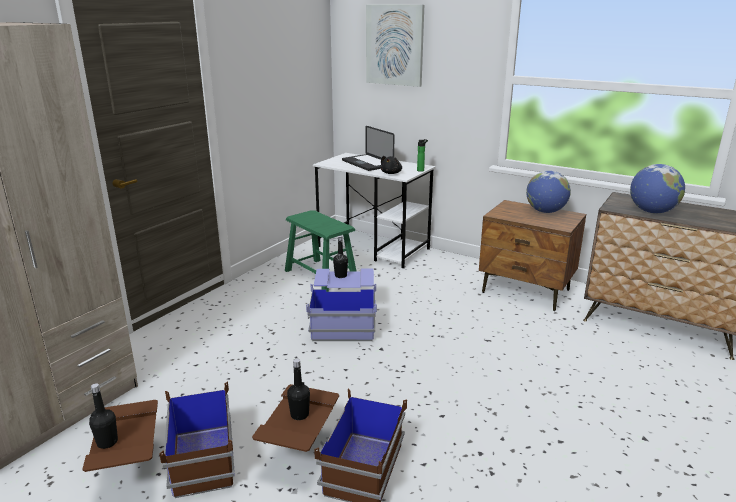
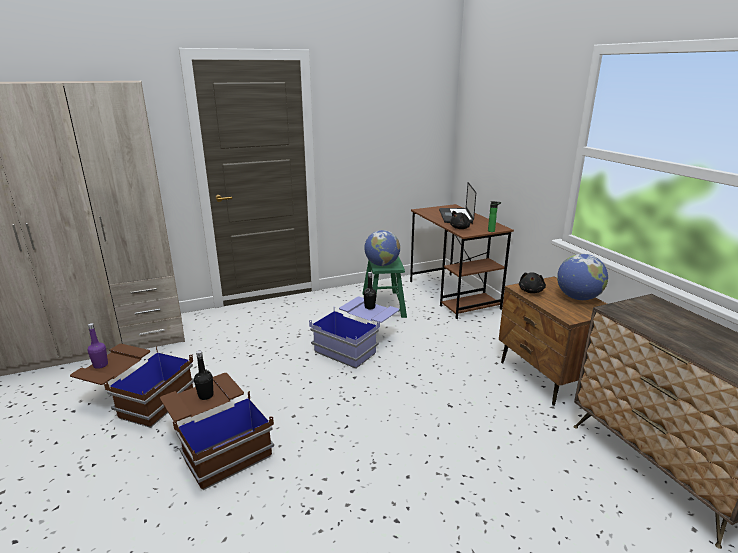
camera: 35 degrees right, 0 degrees up
(107, 442) = (100, 365): black bottle -> purple bottle
(374, 248) = (453, 295): white desk -> brown desk
(395, 45) = (497, 108): picture -> none
(508, 215) = (531, 291): none -> black plush toy
(652, 212) = (657, 326): globe -> globe (382, 264)

